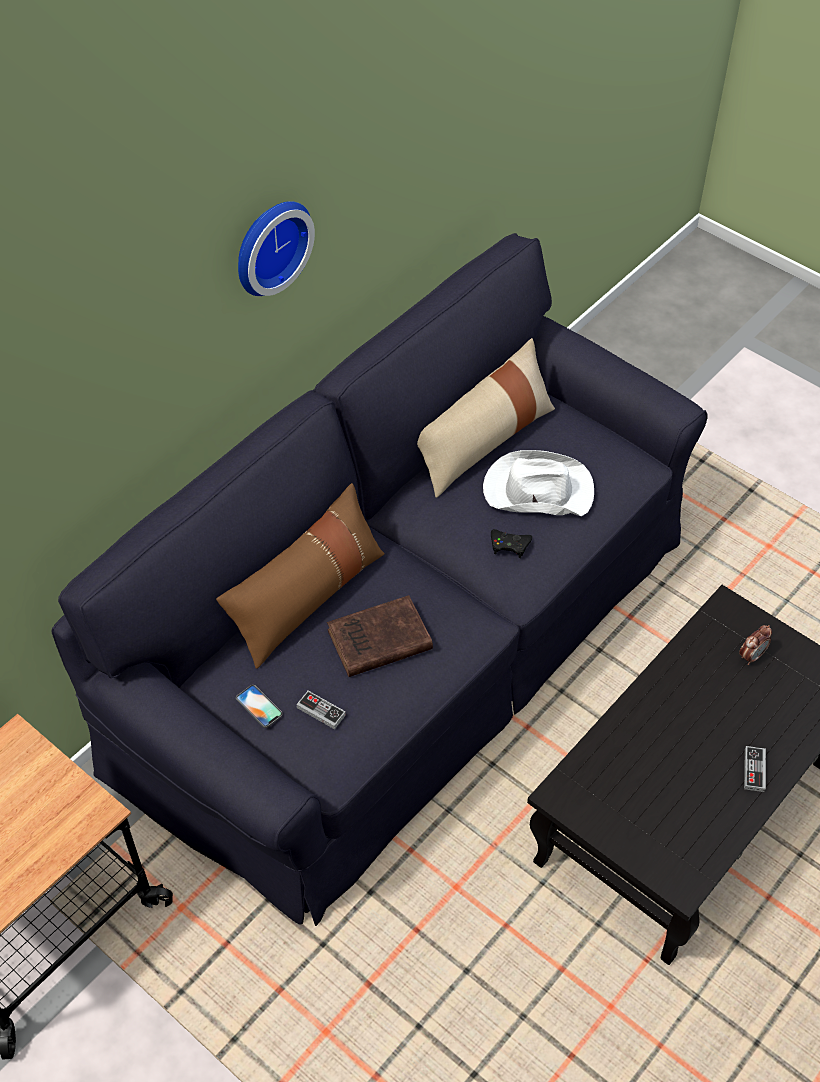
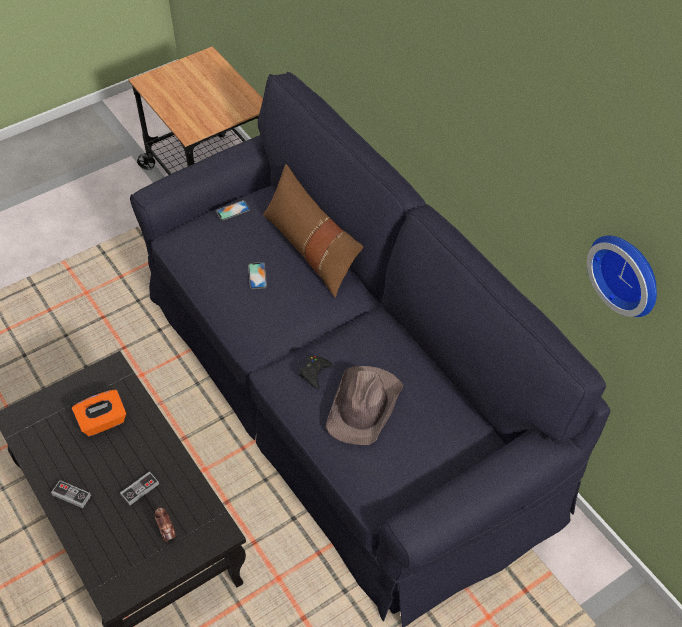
camera: 105 degrees right, 0 degrees up
(268, 245) = (453, 80): wall clock -> wall clock (628, 272)
(321, 711) = (215, 238): game controller -> game controller (140, 489)
(377, 641) = (257, 276): brown book -> phone
(483, 441) = (432, 385): beige pillow -> none
(537, 490) = (365, 406): white hat -> brown hat
(643, 775) = (103, 422): none -> orange tissue box

